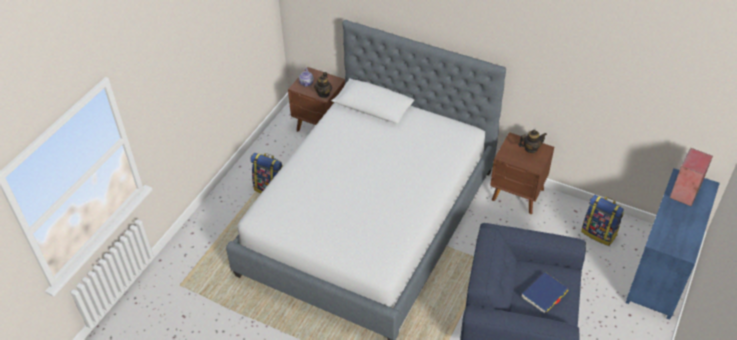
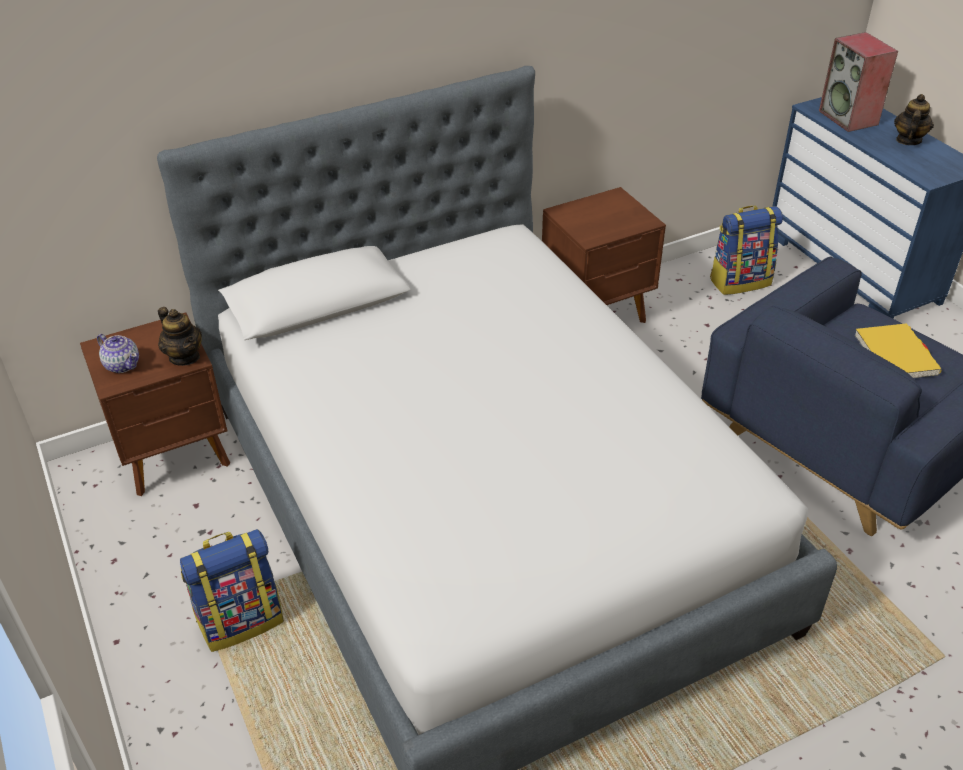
camera: 55 degrees left, 5 degrees down
(530, 148) = (602, 207): teapot -> teapot (908, 140)
(544, 294) = (895, 355): blue book -> yellow book

